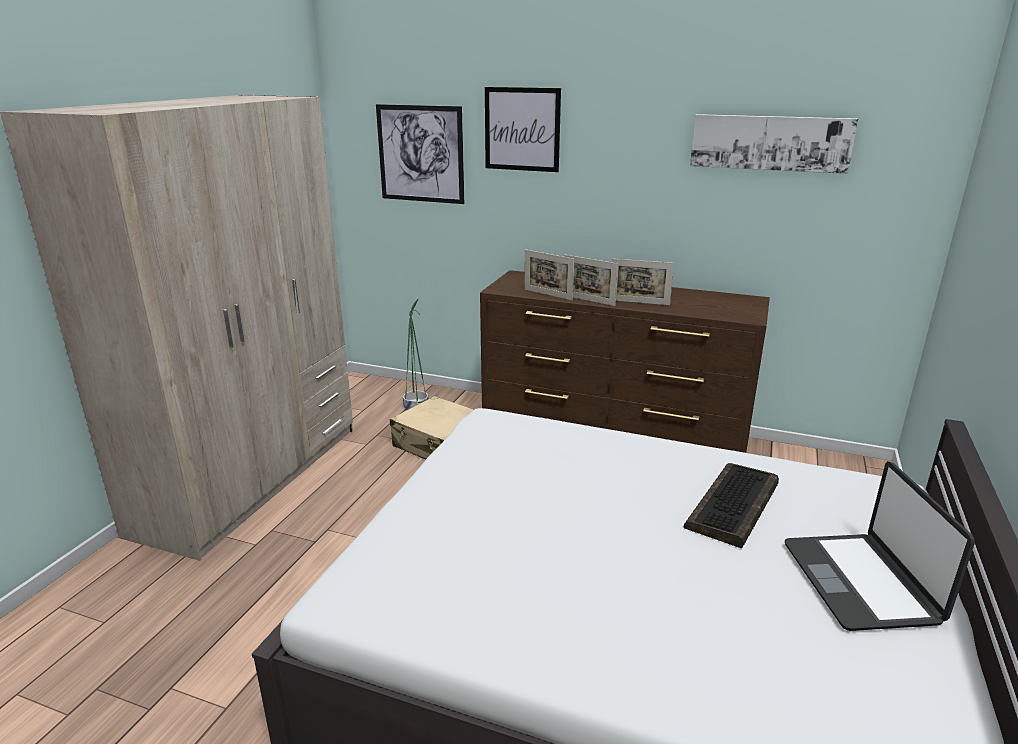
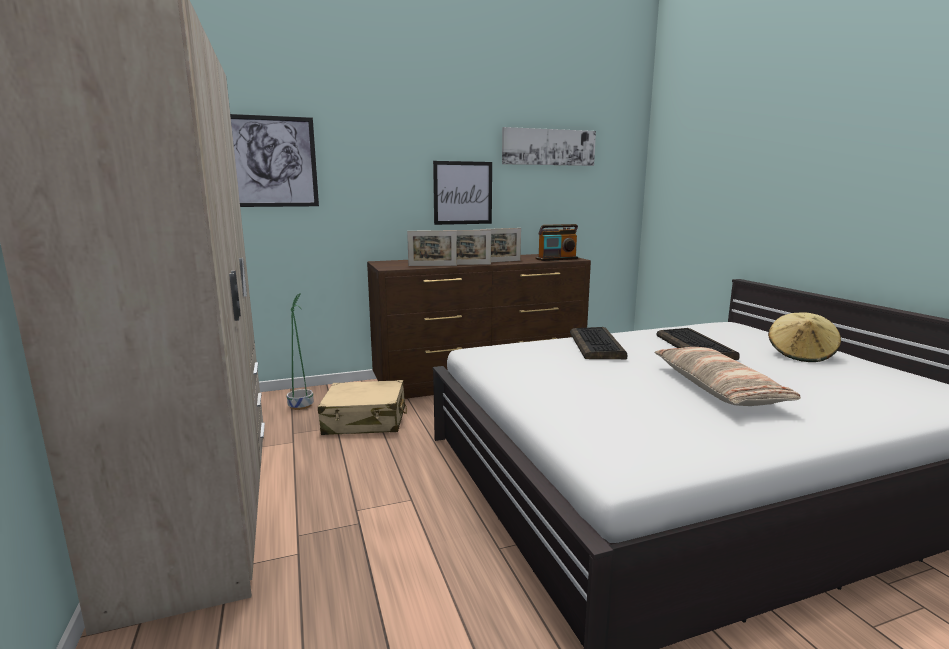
camera: 40 degrees left, 10 degrees down
(522, 129) = (371, 138): picture -> picture (463, 193)
(611, 572) = (717, 389): none -> pillow
(613, 457) = (597, 345): none -> keyboard
(724, 312) = (557, 259): none -> radio
(861, 582) = (801, 355): laptop -> beige hat

